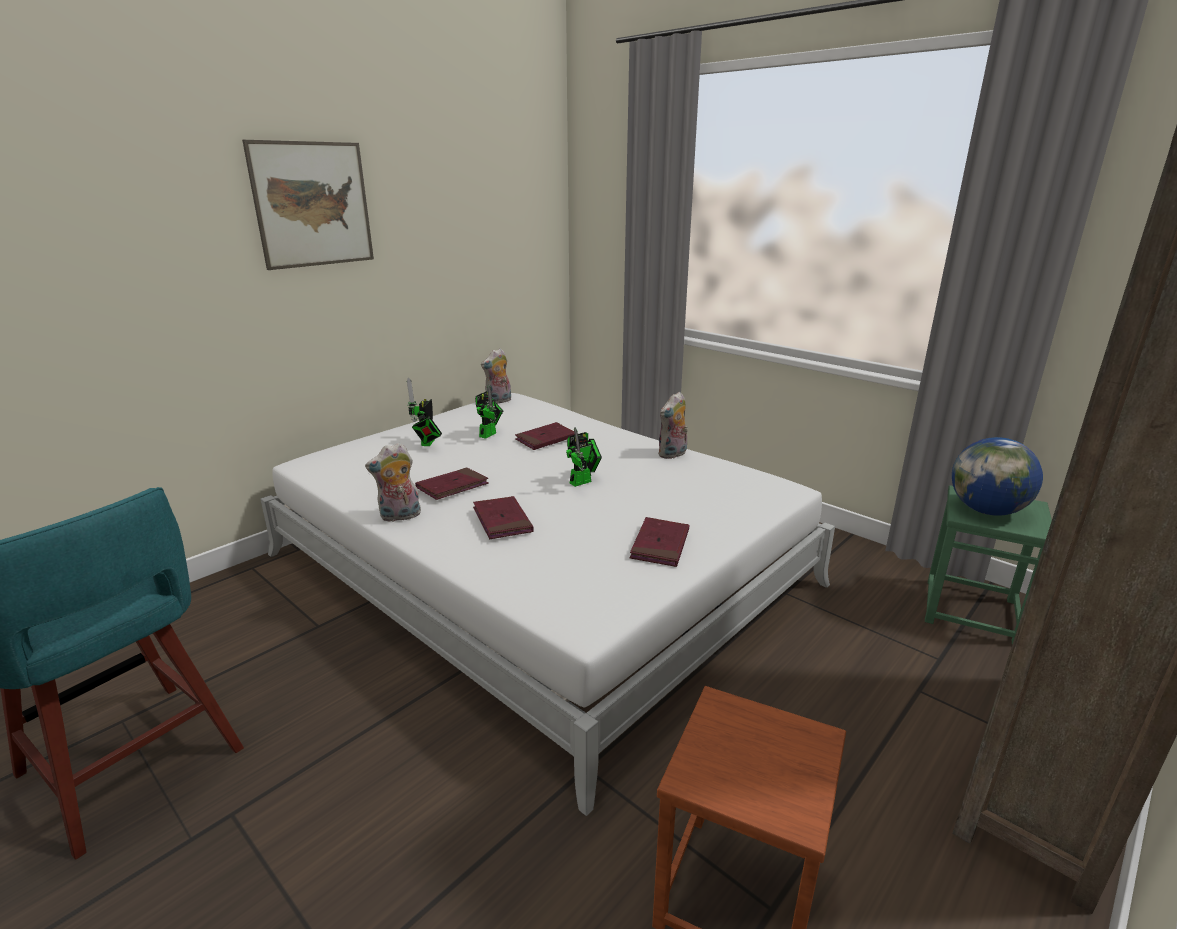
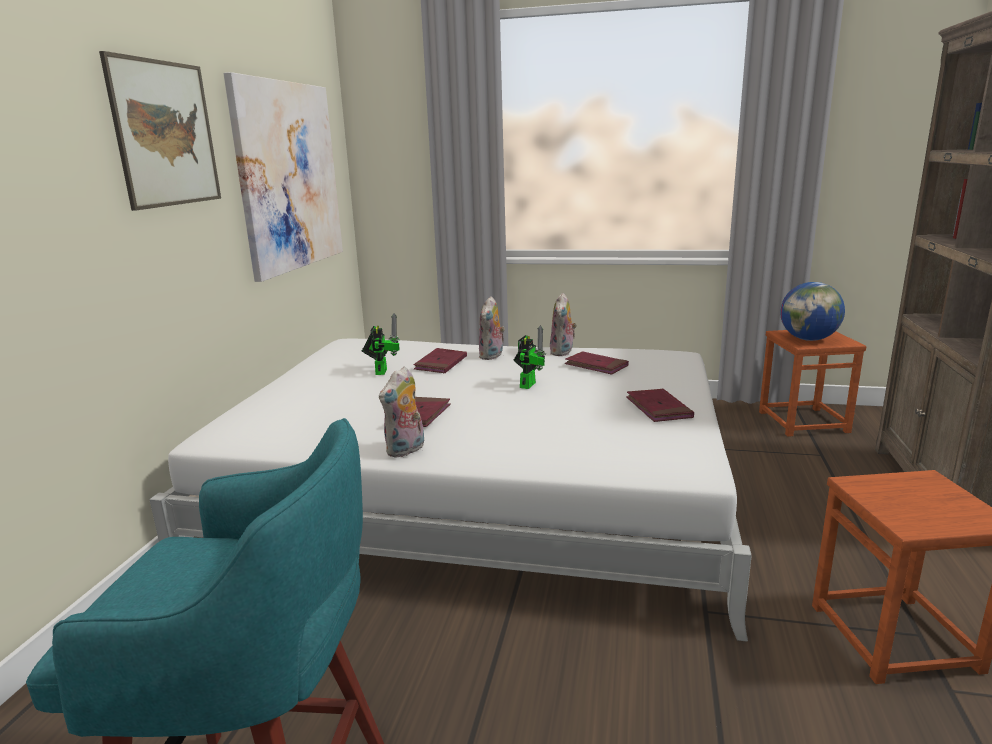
camera: 30 degrees left, 5 degrees down
(427, 444) = (328, 392): toy robot -> none
(473, 237) = (289, 177): none -> picture
(499, 401) = (343, 346): plush toy -> plush toy (492, 356)
(502, 521) = (512, 426): red book -> red book (596, 366)
(971, 610) = (803, 421): green stool -> brown stool

